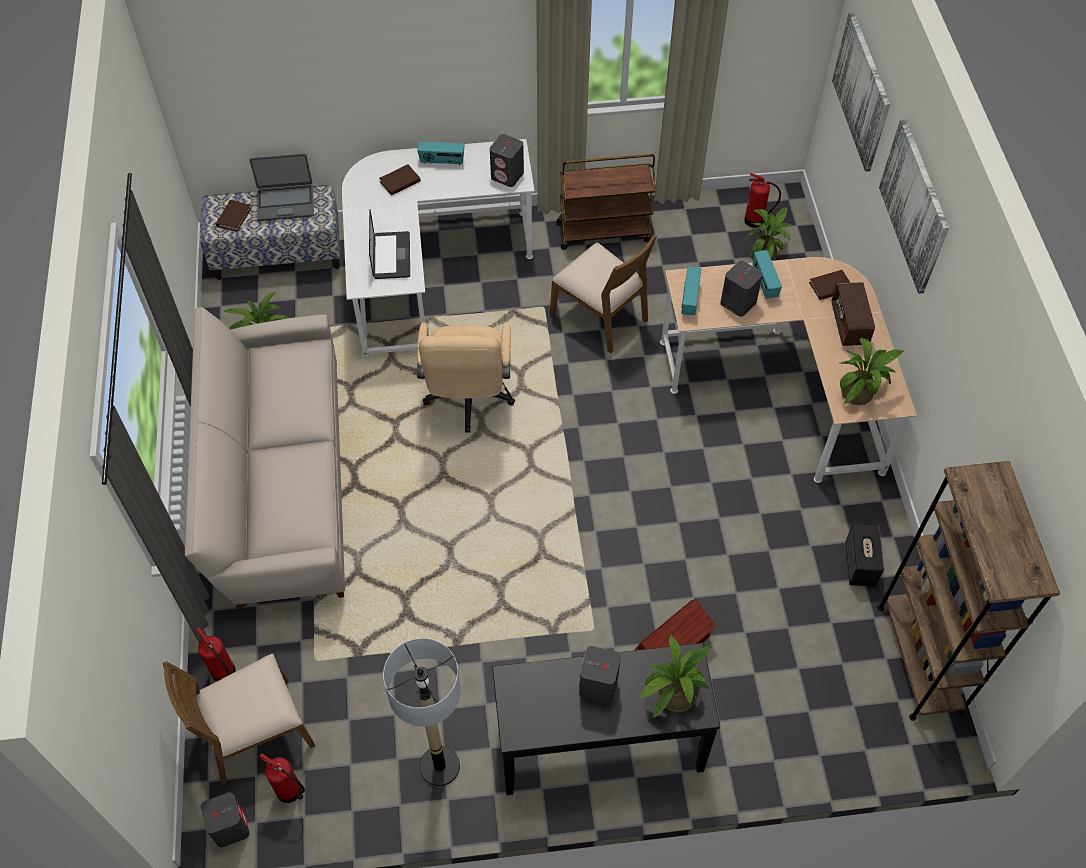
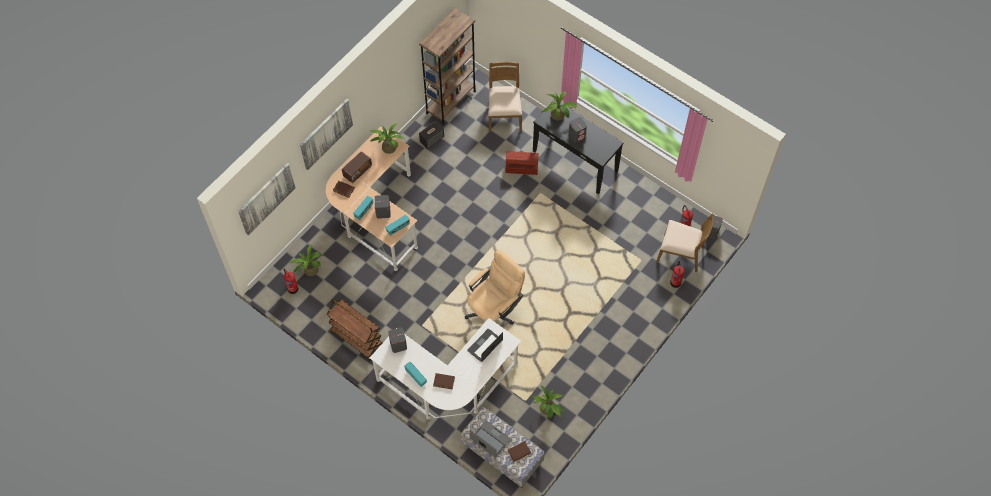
camera: 135 degrees left, 5 degrees up
(281, 484) = (597, 337): beige sofa -> none
(439, 766) = (630, 195): floor lamp -> none
(600, 316) = (405, 301): brown chair -> brown chair (504, 115)

